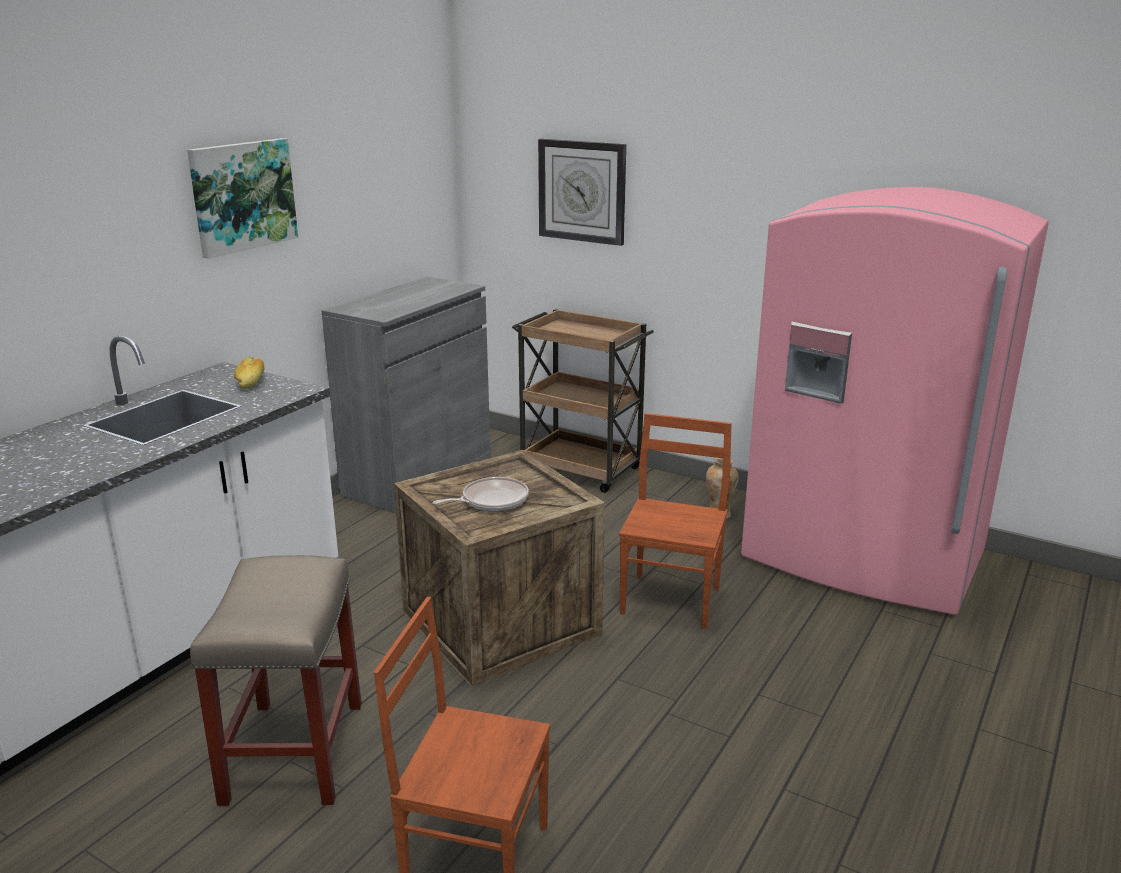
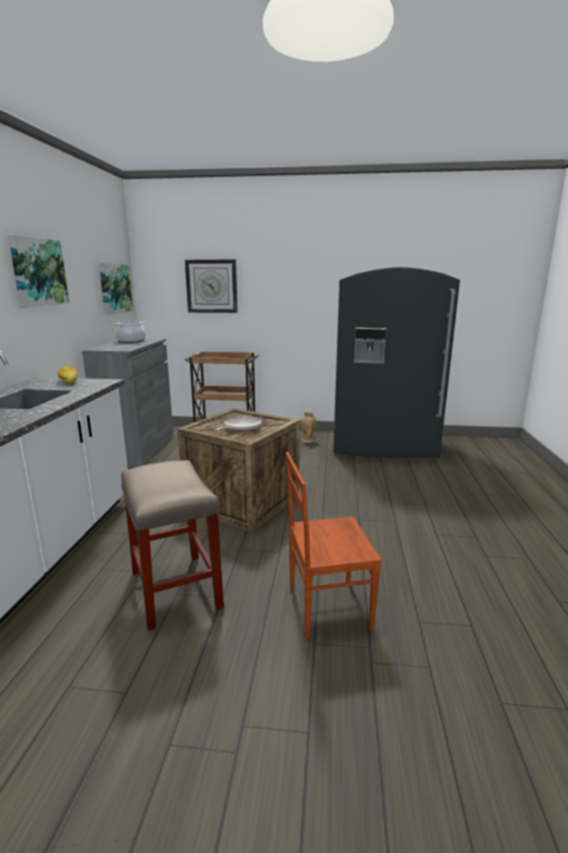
camera: 25 degrees left, 5 degrees down
(409, 192) = (114, 288): none -> picture
(421, 289) = (131, 341): none -> cooking pot
(672, 600) = (318, 476): brown chair -> none
(861, 558) = (383, 446): pink fridge -> grey fridge

